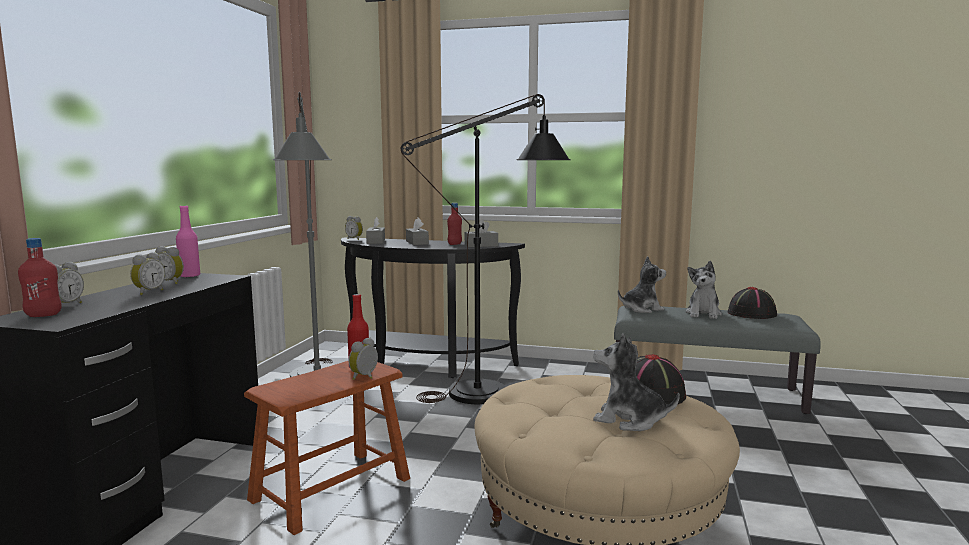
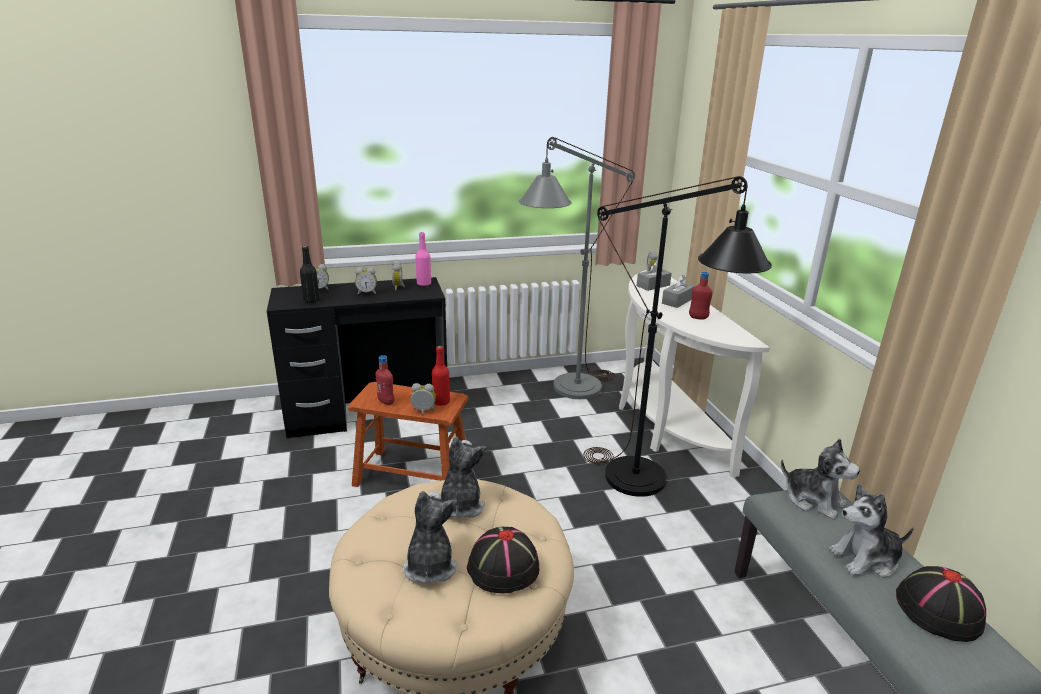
camera: 60 degrees right, 15 degrees up
(43, 315) = (296, 294): red bottle -> red bottle (386, 402)
(95, 311) = (311, 300): none -> black bottle
(424, 365) = (663, 424): black console table -> white console table
(481, 245) = (711, 331): grey tissue box -> none
(547, 394) = (460, 505): none -> plush toy

